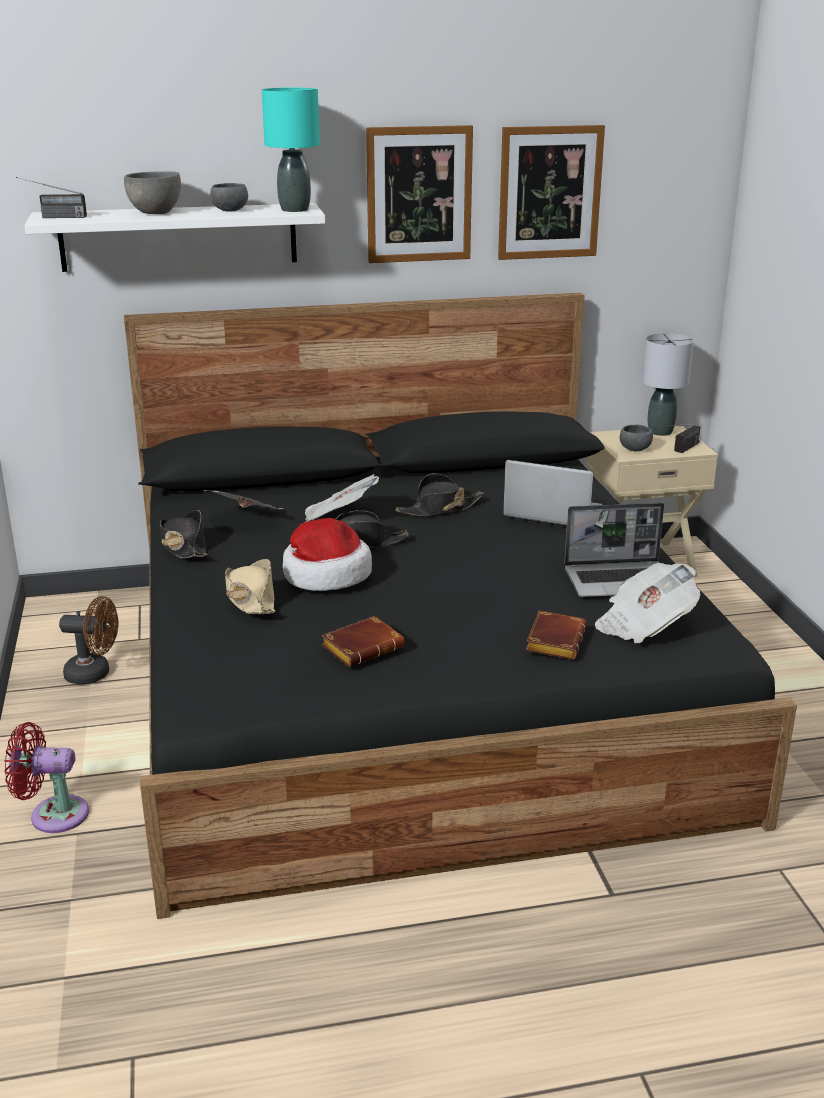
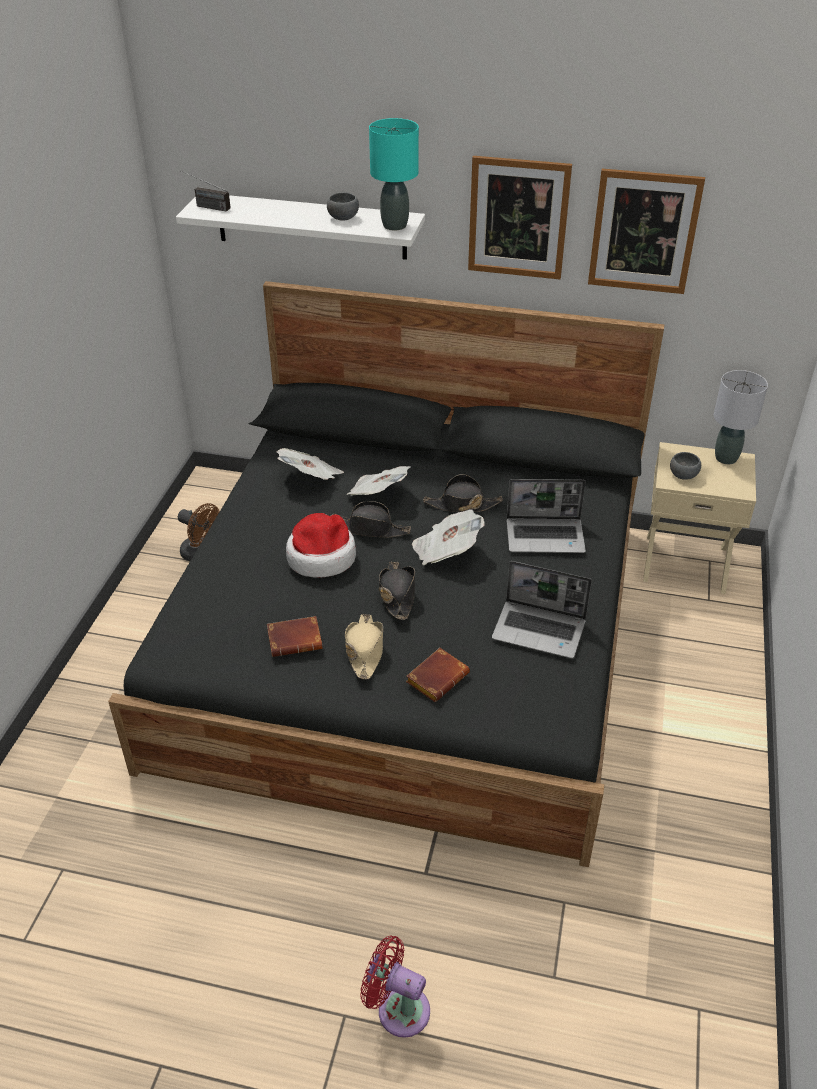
camera: 25 degrees right, 15 degrees up
(53, 814) = (114, 669): red fan -> red fan (398, 1008)
(155, 213) = (284, 211): grey bowl -> none
(183, 546) = (249, 494): black hat -> black hat (397, 594)
(250, 598) = (254, 566): beige hat -> beige hat (365, 650)
(551, 514) = (546, 536): laptop -> laptop turned 135 degrees clockwise
(644, 625) = (518, 684): newspaper -> newspaper (446, 551)
(682, 450) = (726, 487): radio -> none

